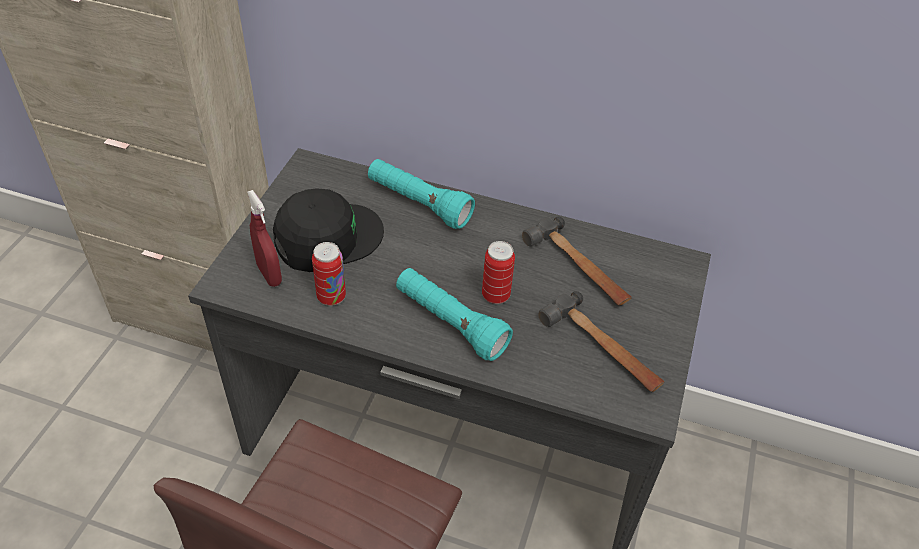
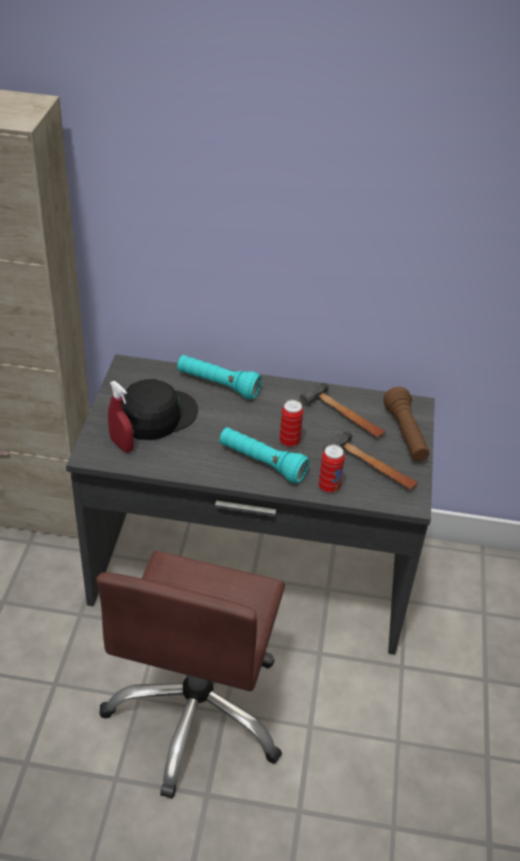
camera: 10 degrees left, 5 degrees down
(331, 297) = (171, 455): can -> can (329, 487)
(660, 304) = (405, 434): none -> brown flashlight

